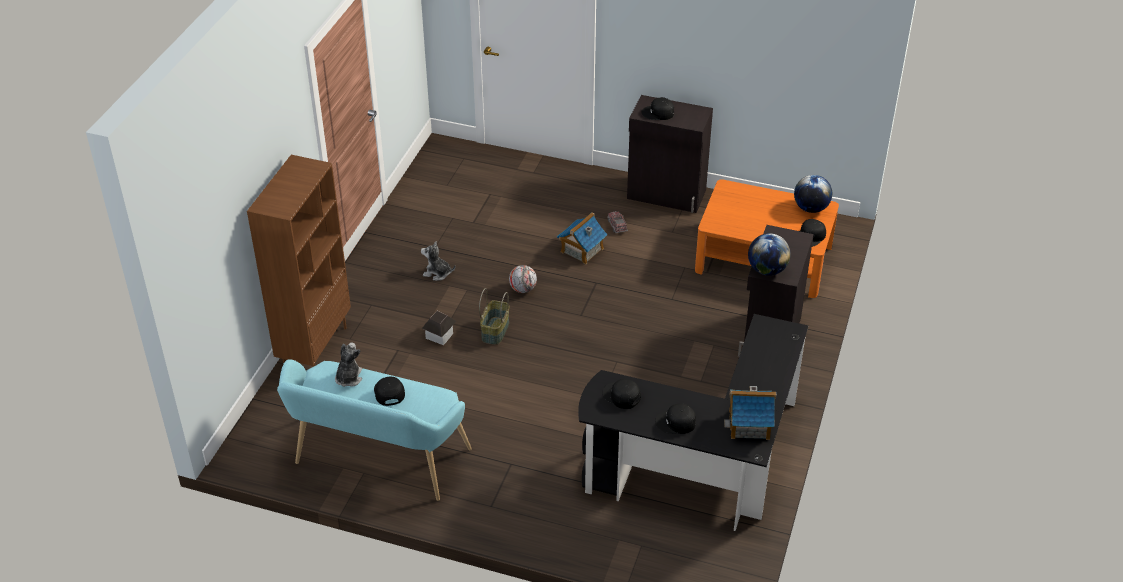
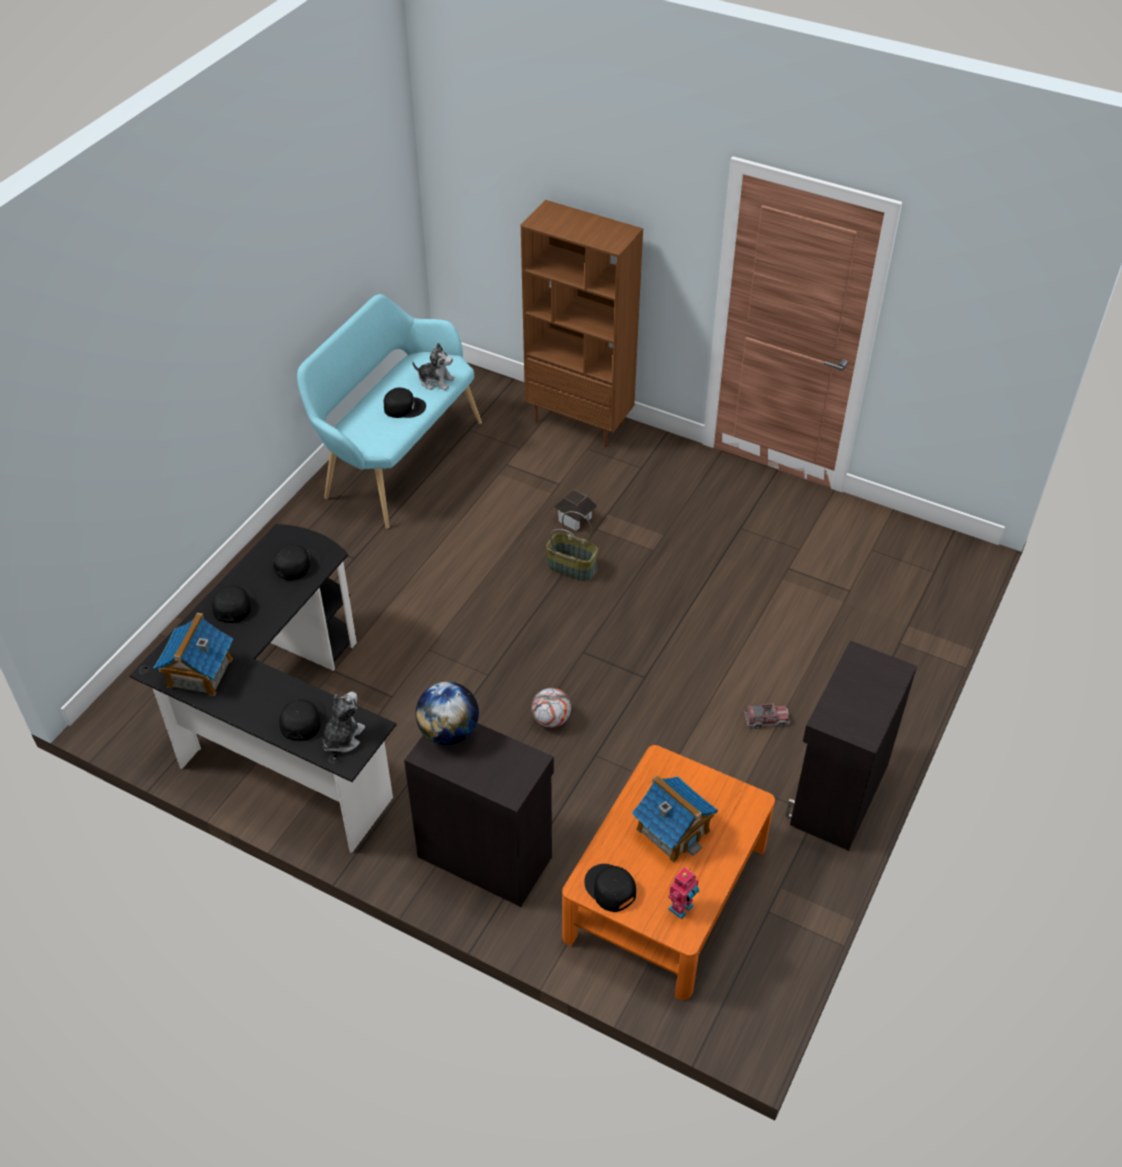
camera: 100 degrees right, 5 degrees up
(437, 273) = (689, 526): plush toy -> plush toy (342, 737)
(523, 289) = (644, 601): football -> football (551, 719)
(581, 250) = (715, 671): toy house -> toy house (673, 830)
(658, 113) = (862, 678): black cap -> black cap (302, 720)
(811, 208) = (682, 908): globe -> toy robot

